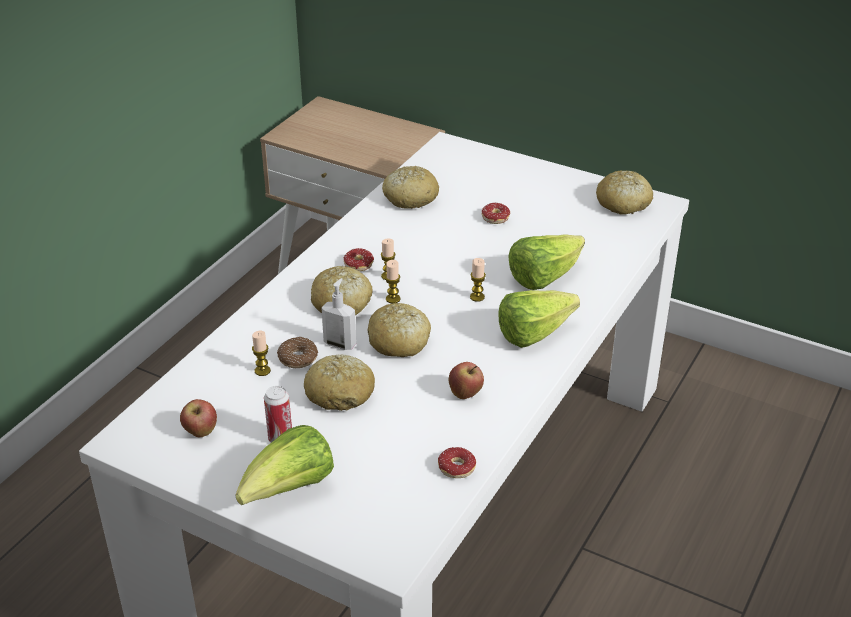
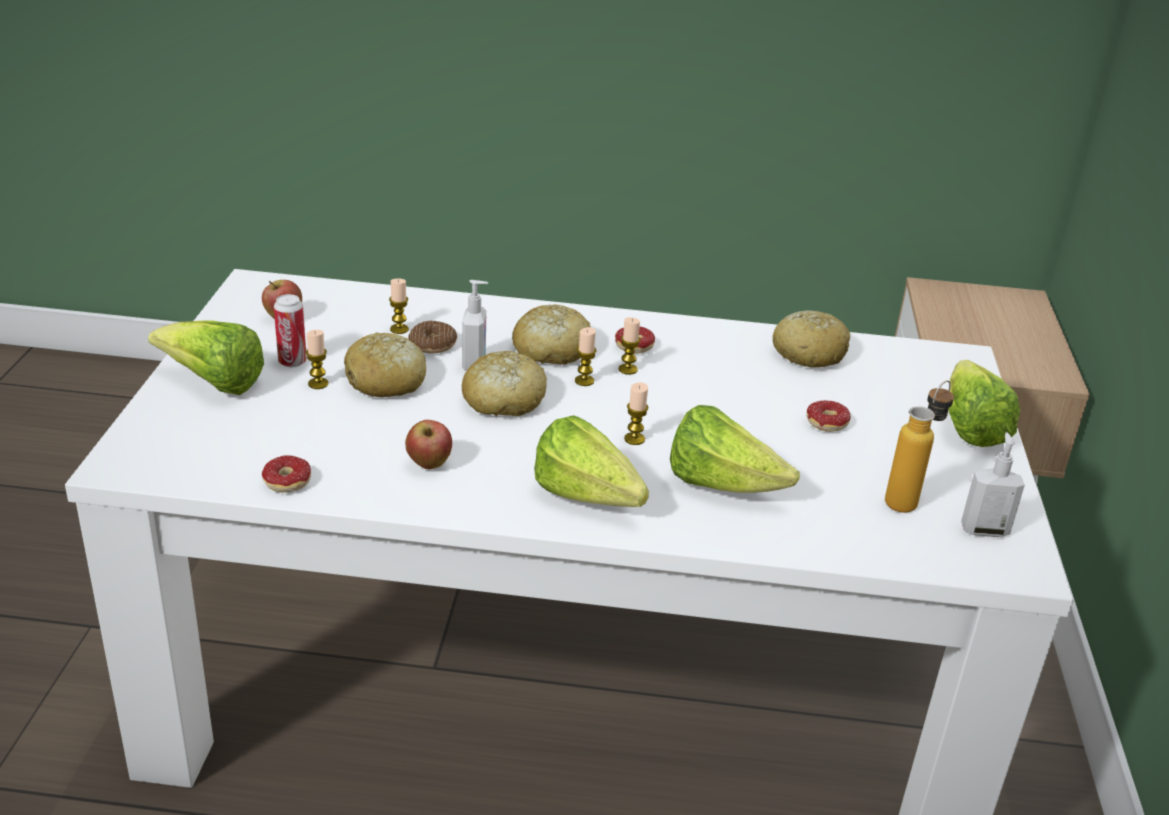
camera: 65 degrees right, 5 degrees down
(324, 430) = (318, 384): none -> candle
(520, 169) = (970, 423): none -> lettuce
(585, 217) = (908, 499): none -> bottle
(623, 203) = (984, 529): bread -> soap dispenser

